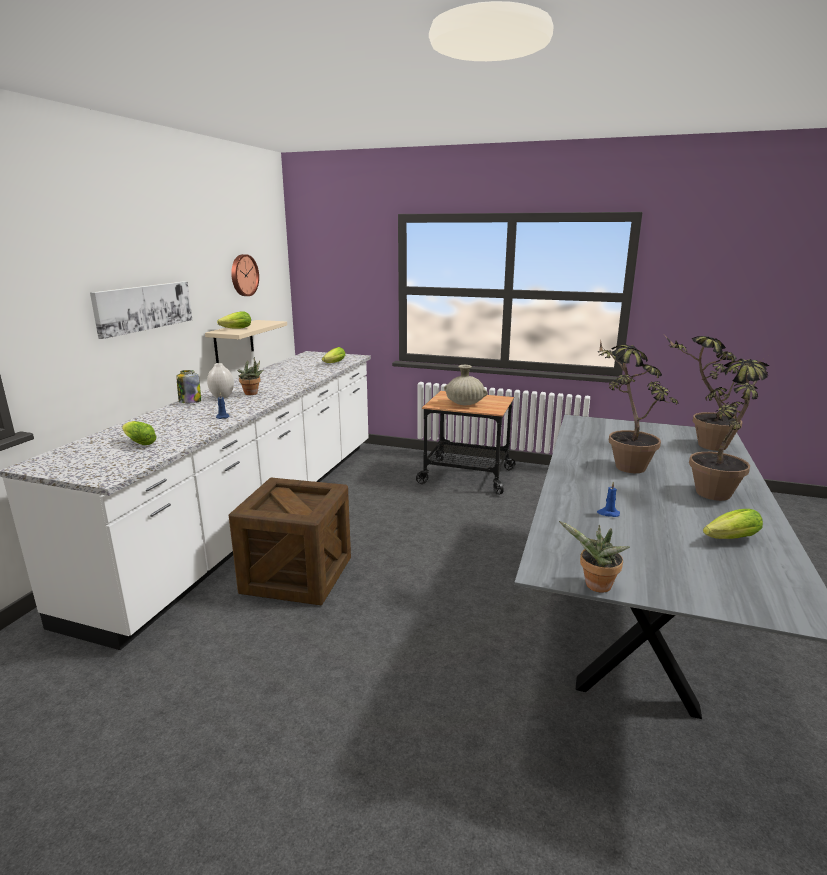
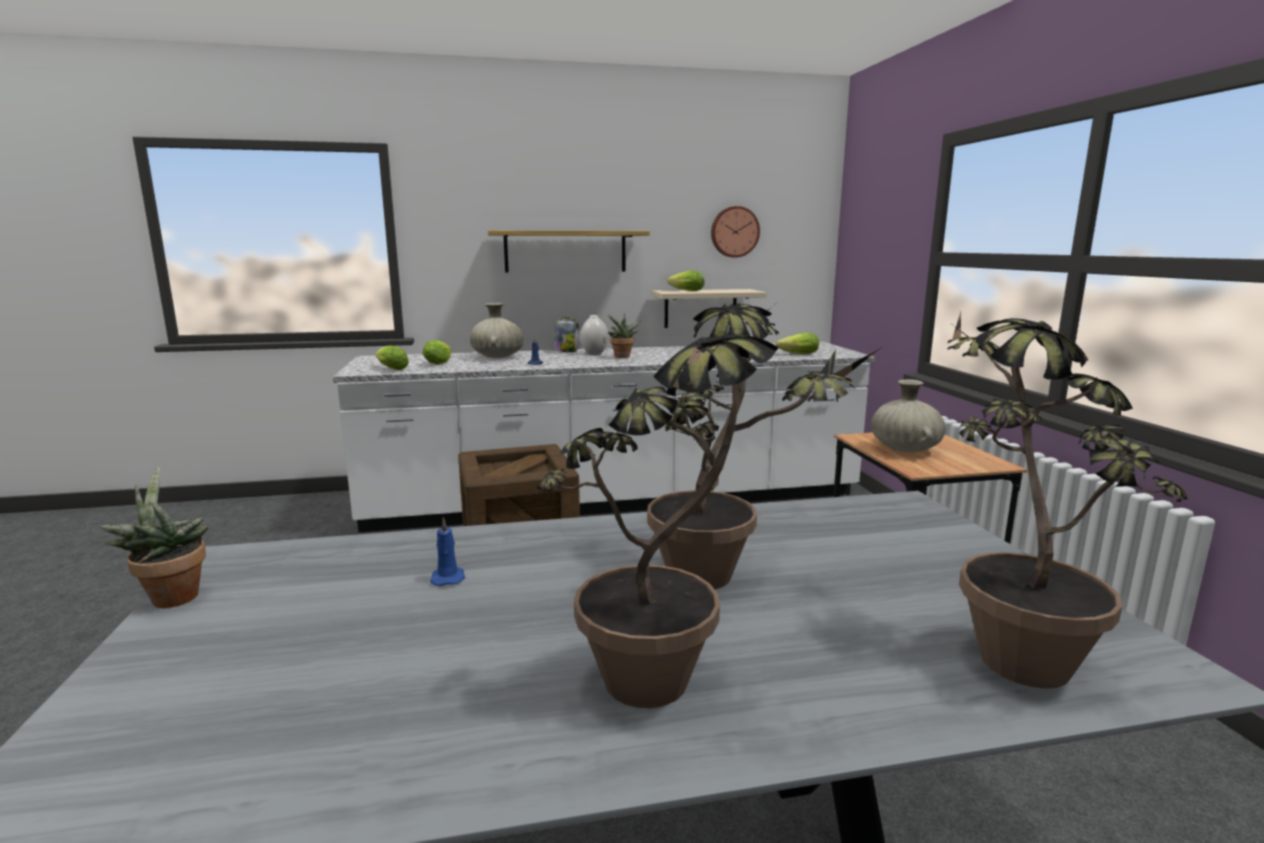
camera: 60 degrees right, 5 degrees down
(144, 307) = (565, 251): picture -> shelf
(163, 423) = (497, 357): none -> beige vase
(728, 539) = (379, 713): lettuce -> lettuce (390, 369)

